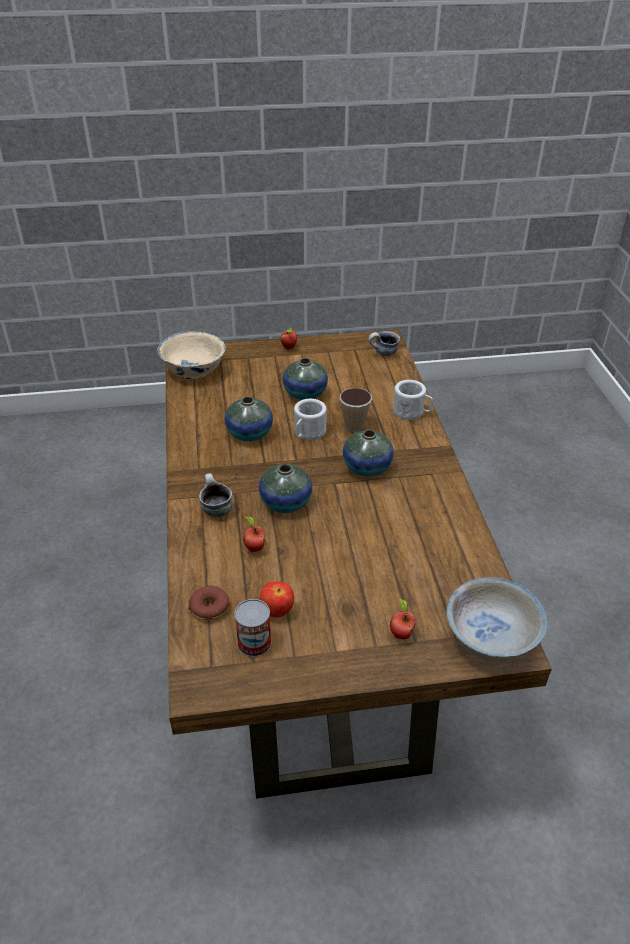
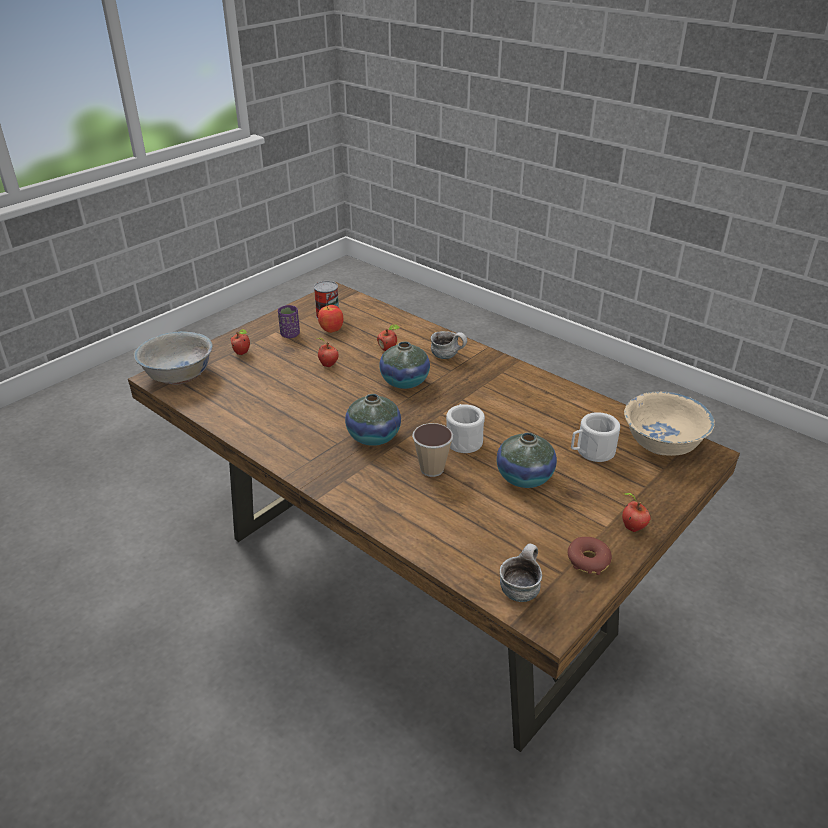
camera: 140 degrees right, 5 degrees down
(209, 607) = (373, 316): donut -> donut (588, 560)
(249, 433) = (510, 413): vase -> none
(325, 634) = (290, 334): none -> purple cup
(330, 562) = (327, 365): none -> apple
(411, 412) = (392, 516): white mug -> white mug (591, 451)

